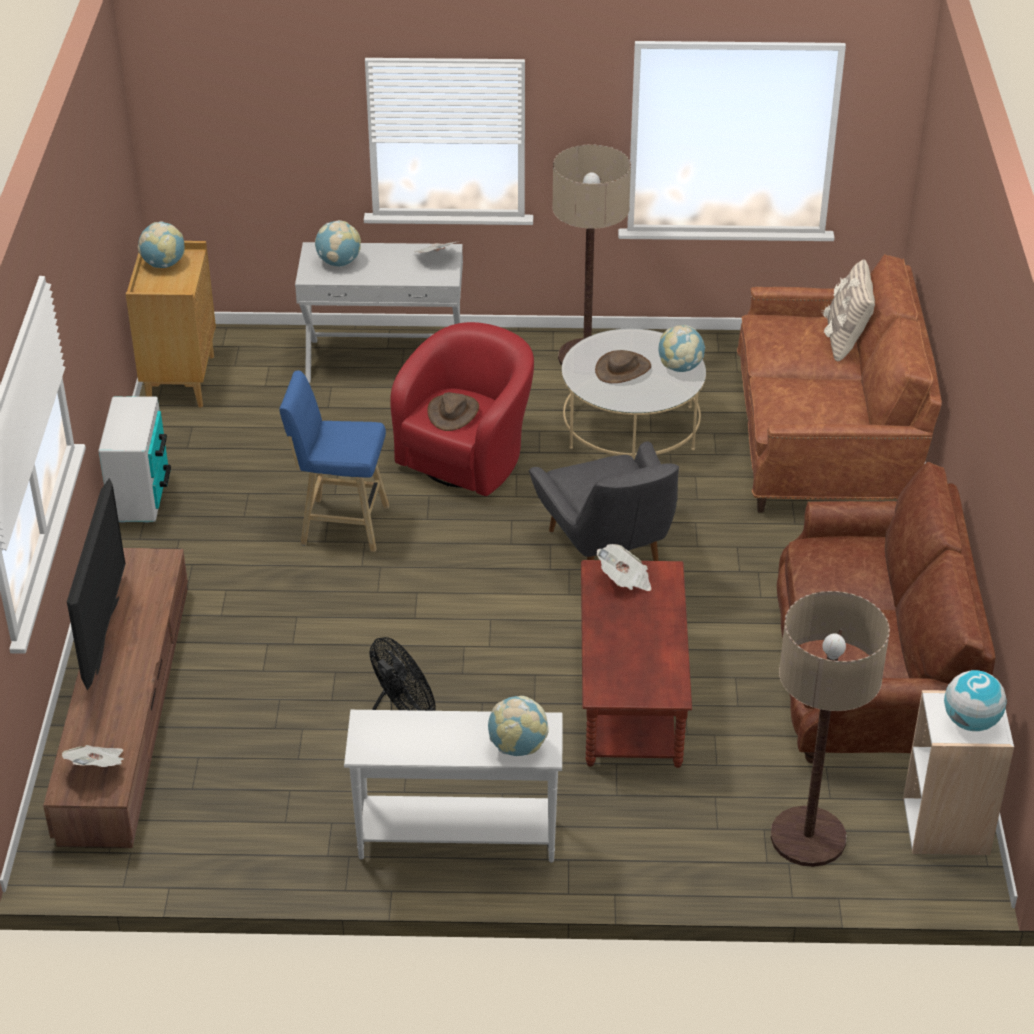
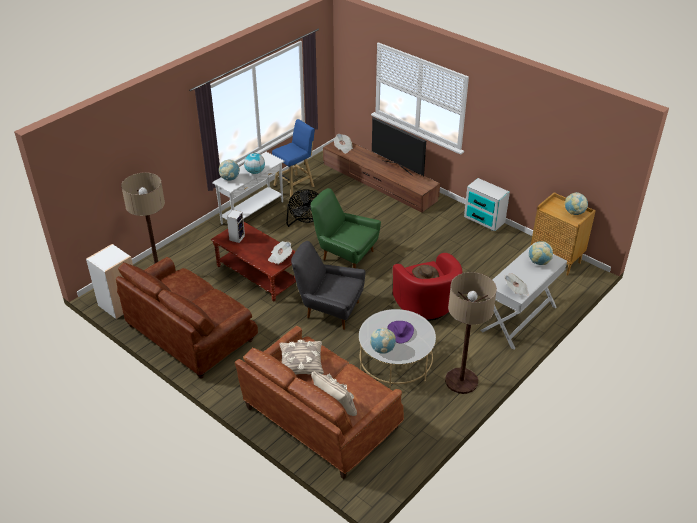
camera: 130 degrees right, 0 degrees up
(340, 525) = (419, 257): blue stool -> blue stool (295, 185)
(443, 616) = (344, 255): none -> green armchair
(623, 369) = (400, 332): brown hat -> purple hat
(642, 673) = (237, 237): none -> speaker
(822, 403) = (301, 364): none -> beige pillow
(971, 722) = (106, 256): globe -> globe (255, 172)

